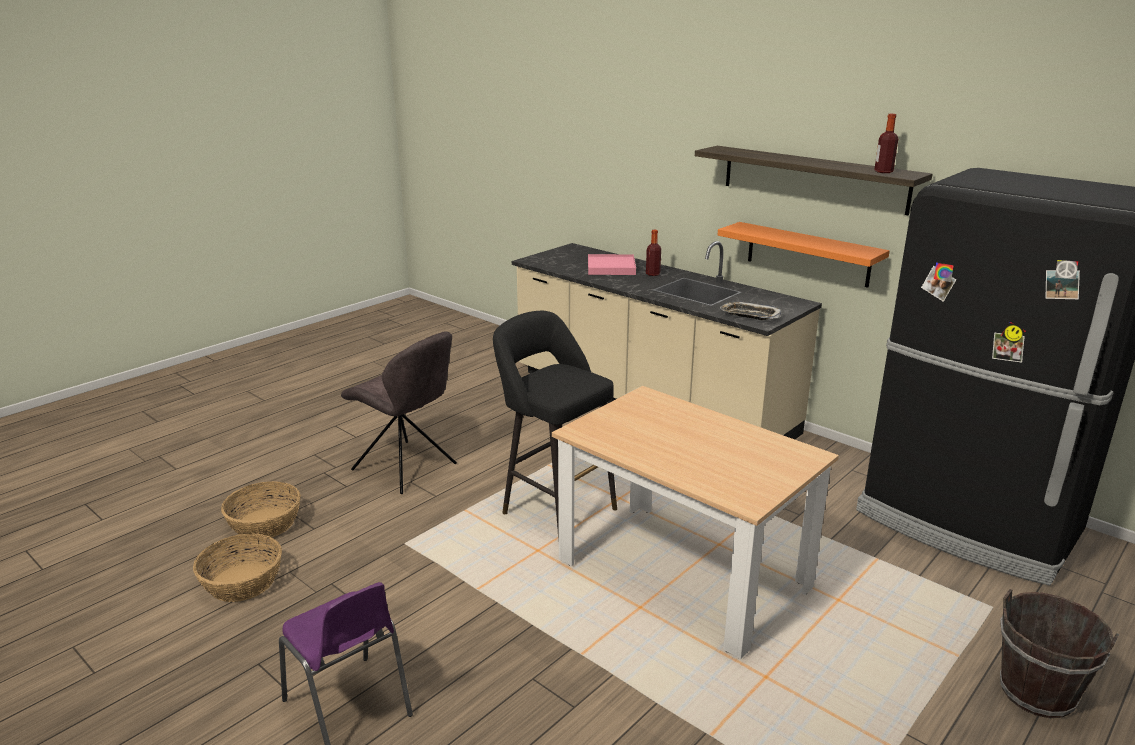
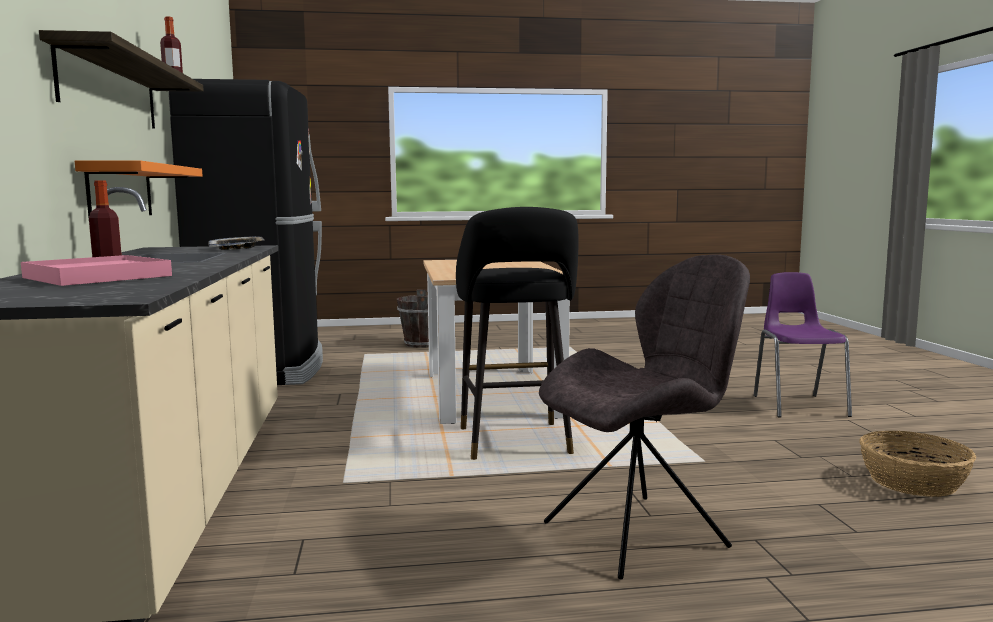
camera: 140 degrees left, 15 degrees down
(265, 523) = (898, 529): basket -> none
(407, 468) = (640, 533): grey chair -> grey chair turned 75 degrees clockwise

